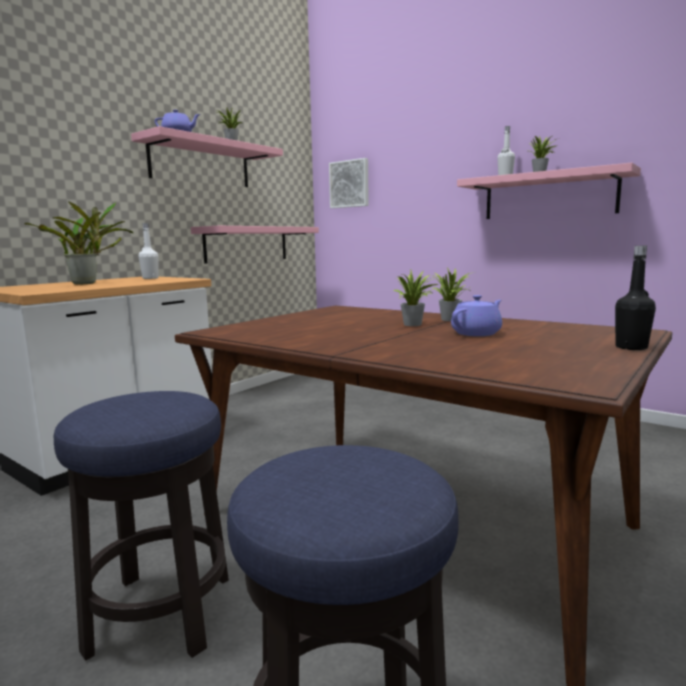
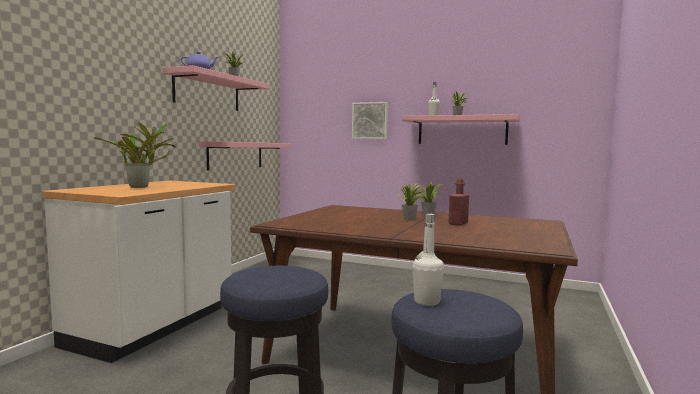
camera: 15 degrees left, 5 degrees down
(150, 278) = (181, 182): white bottle -> white bottle (426, 302)
(350, 184) = (312, 111): picture -> picture (370, 121)
(477, 333) = (458, 223): purple teapot -> red bottle
(631, 347) = (553, 230): black bottle -> none

